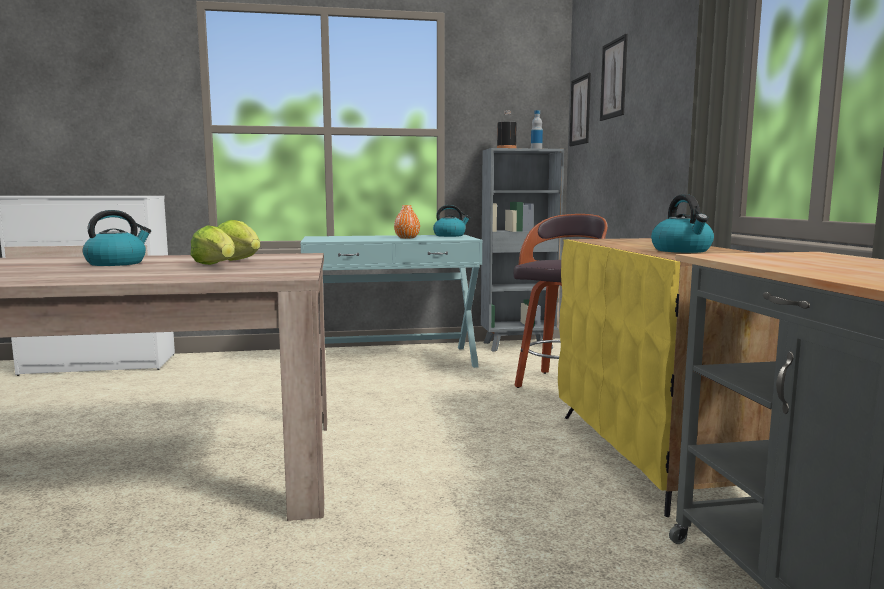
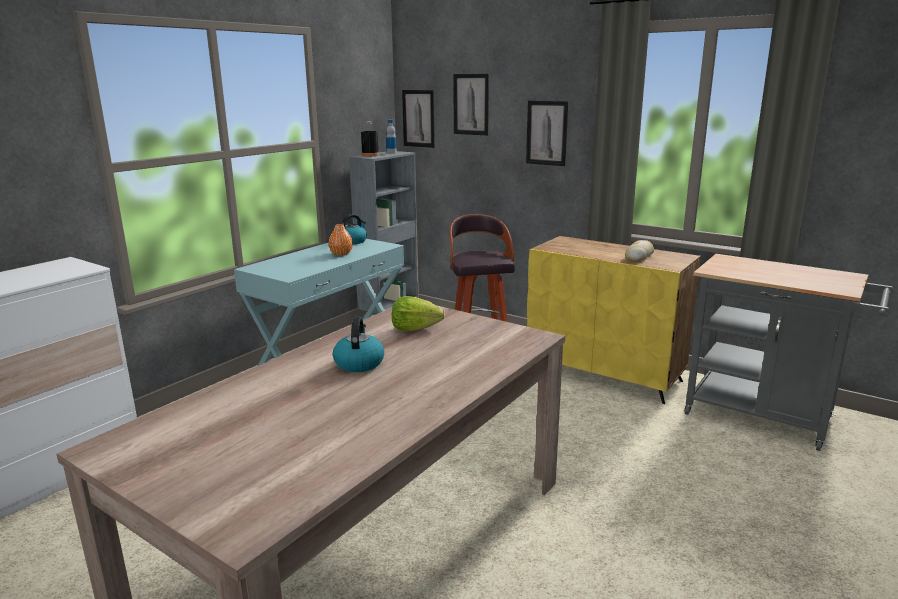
camera: 45 degrees left, 10 degrees up
(216, 266) = (442, 341): lettuce -> none
(669, 95) = (547, 133): none -> picture
(682, 250) = (639, 256): kettle -> bread

